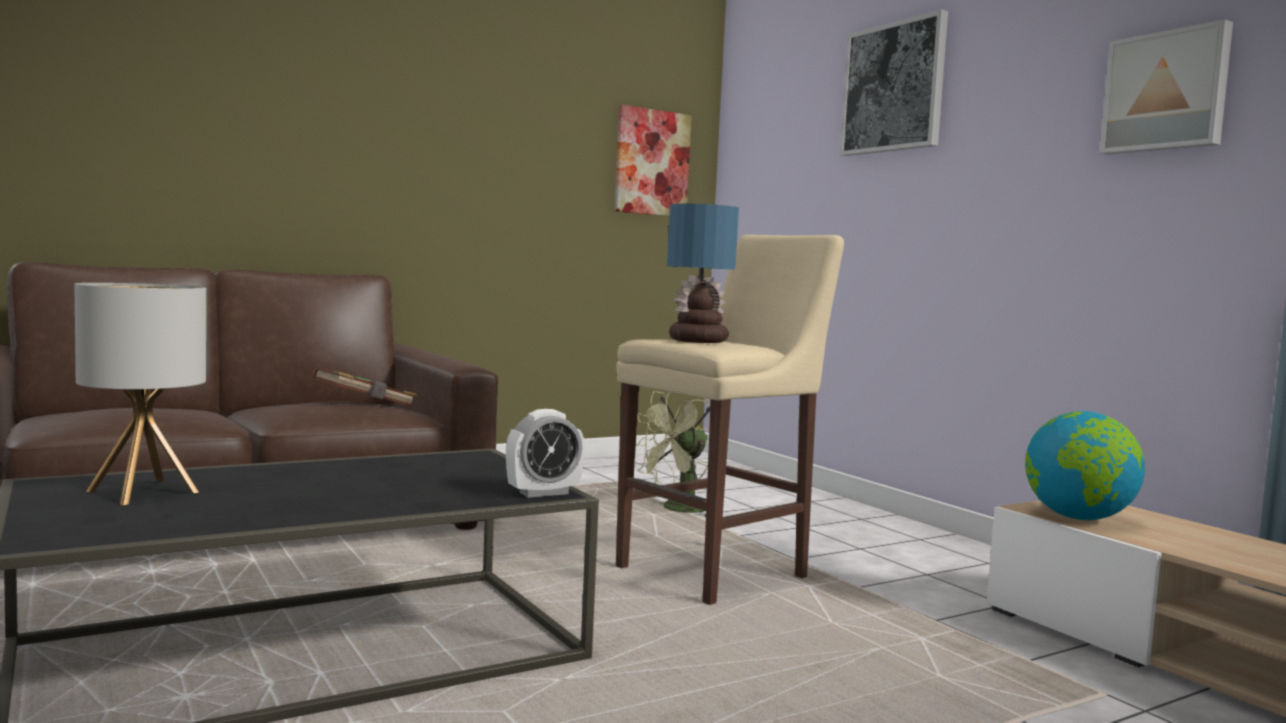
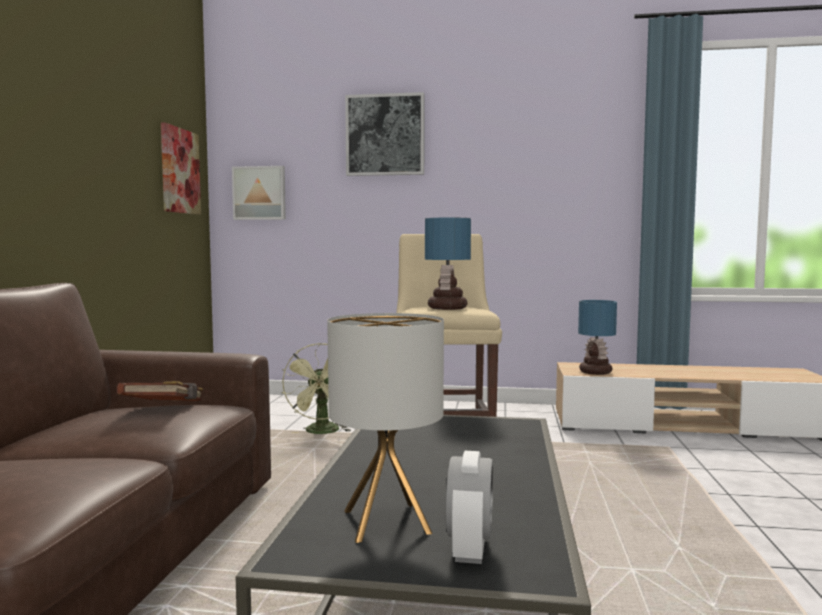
camera: 50 degrees left, 0 degrees up
(543, 493) = (521, 424): alarm clock -> alarm clock (469, 550)
(1078, 518) = (596, 372): globe -> table lamp
(1166, 92) = (565, 158): picture -> picture (260, 193)

